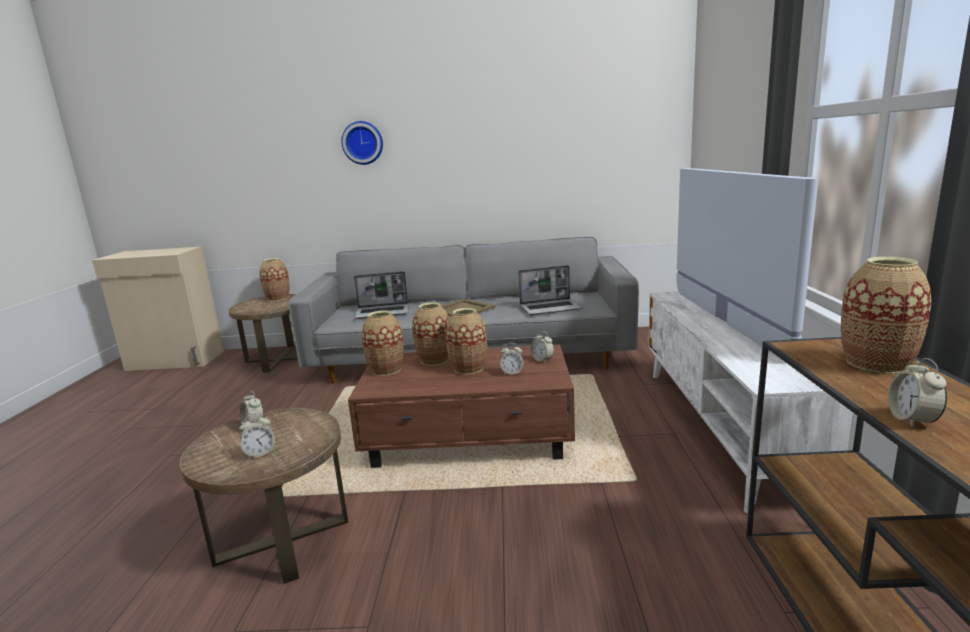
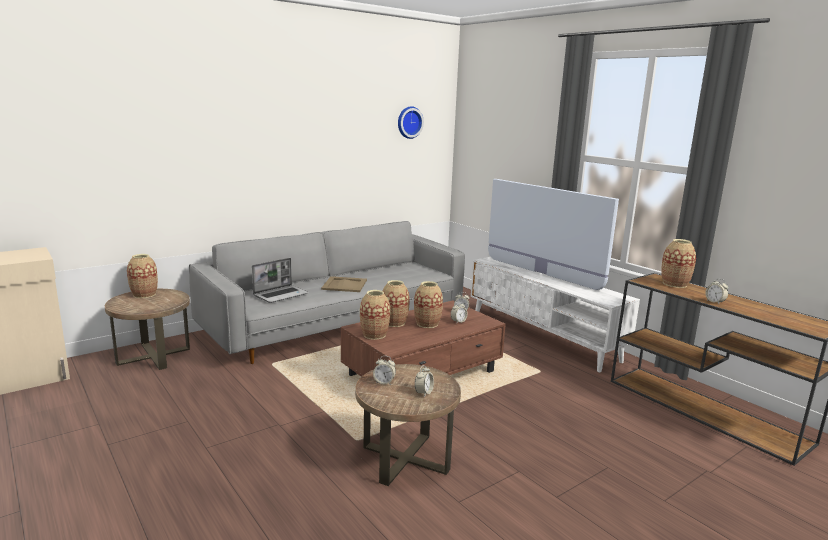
camera: 40 degrees left, 0 degrees up
(363, 143) = (228, 142): wall clock -> wall clock (409, 122)
(550, 308) = (407, 276): laptop -> none

